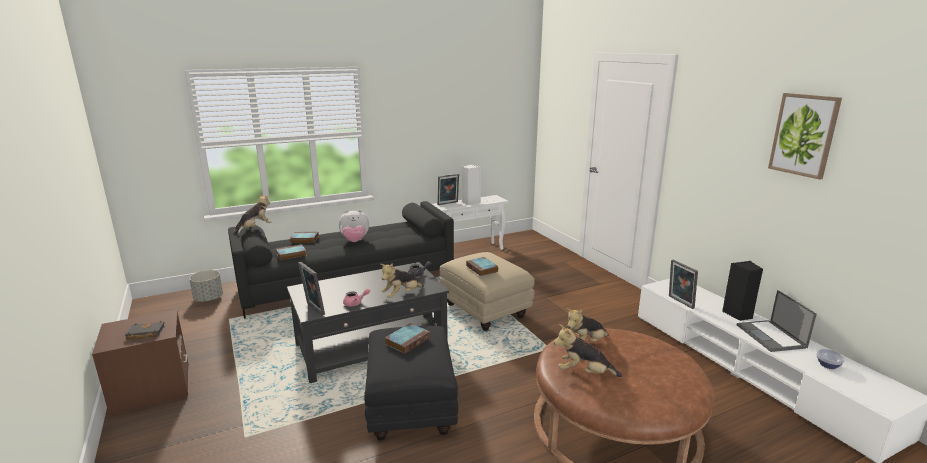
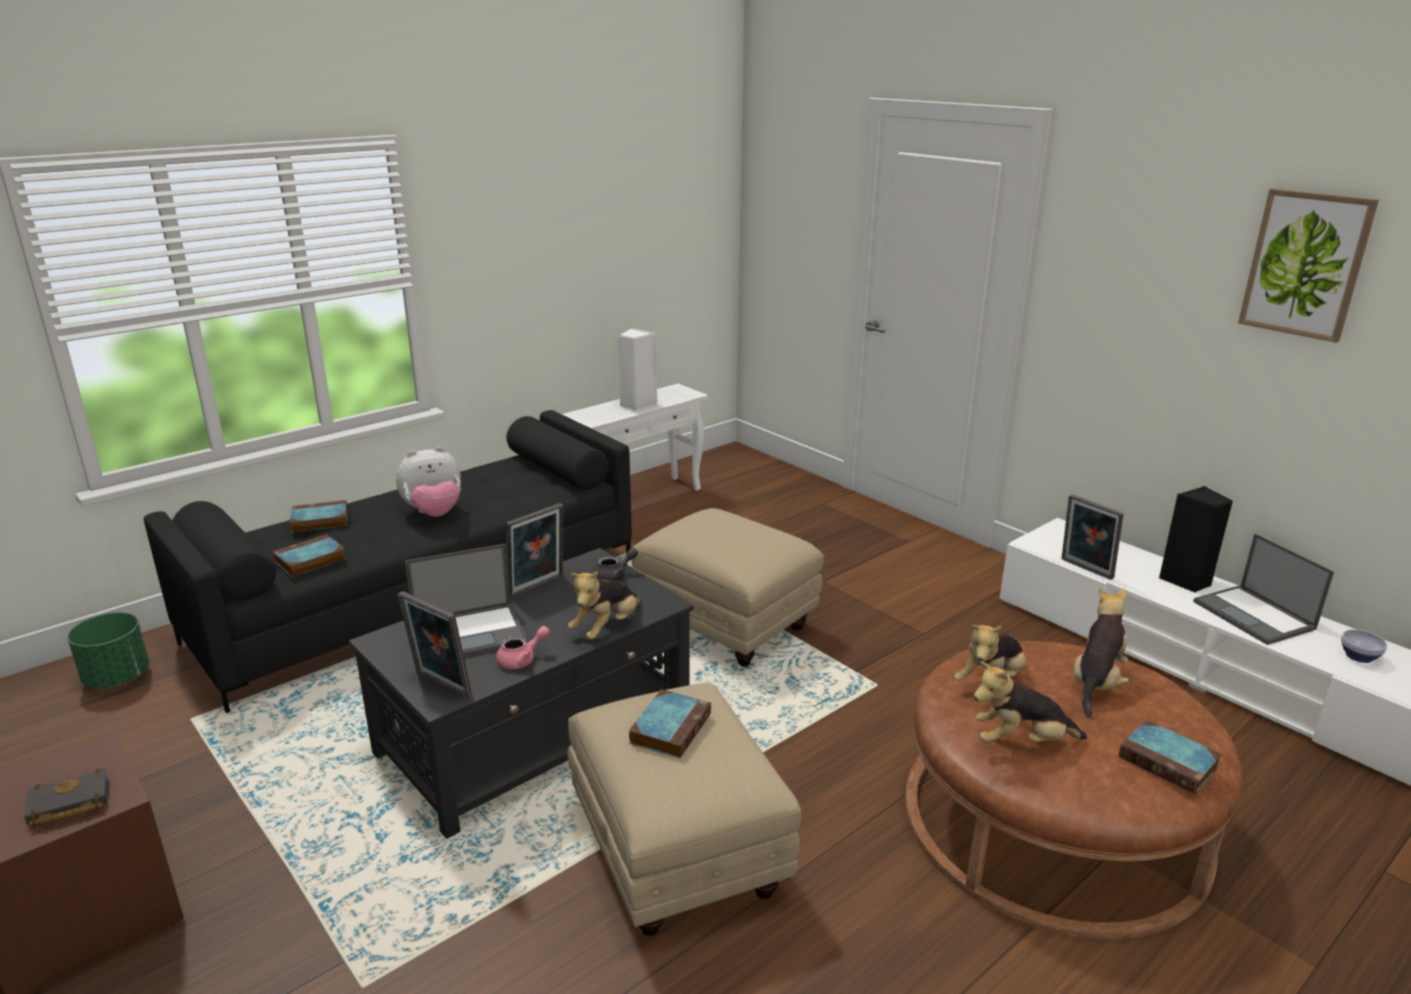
camera: 15 degrees left, 5 degrees up
(209, 299) = (117, 677): grey planter -> green planter
(255, 228) = (212, 511): plush toy -> plush toy (1096, 683)
(339, 290) = (471, 633): none -> laptop
(411, 407) = (677, 851): black ottoman -> beige ottoman
(448, 203) = (595, 411): picture frame -> picture frame (538, 587)
(482, 269) = (728, 548): book -> book (1170, 762)

